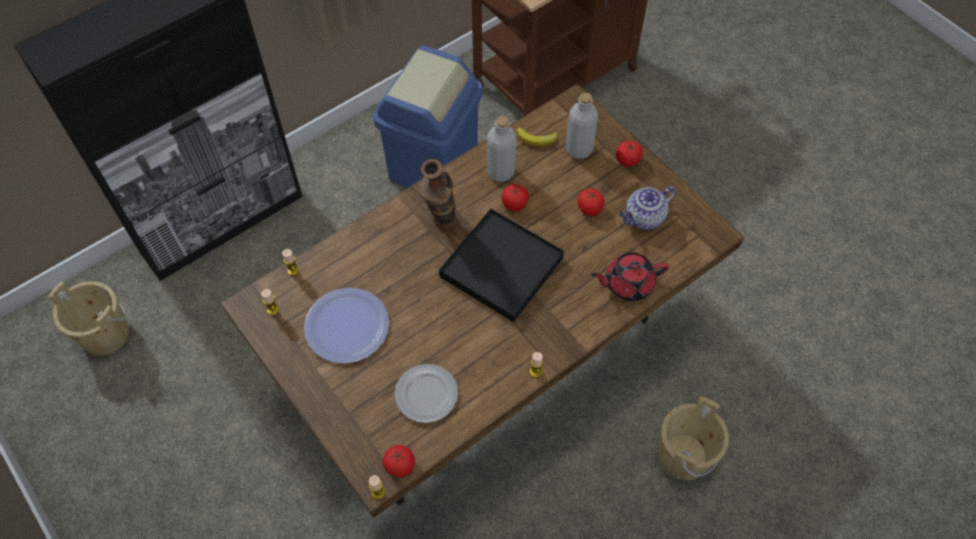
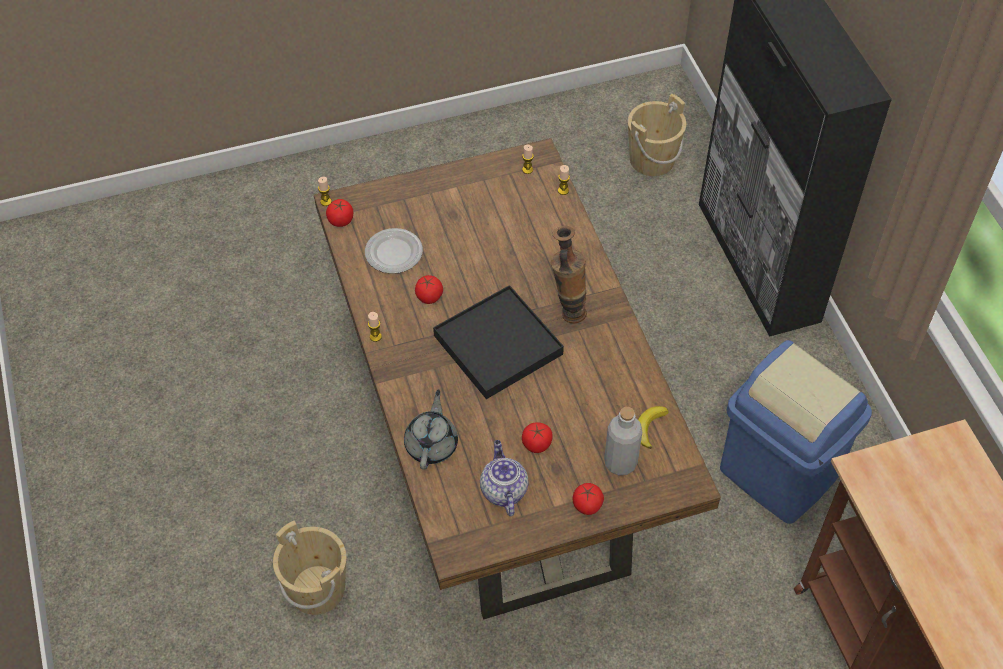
camera: 110 degrees right, 5 degrees down
(347, 326) = (487, 215): plate -> none
(501, 172) = (616, 380): grey bottle -> none
(514, 204) = (569, 379): tomato -> tomato (429, 297)
(627, 283) = (432, 444): red teapot -> grey teapot

